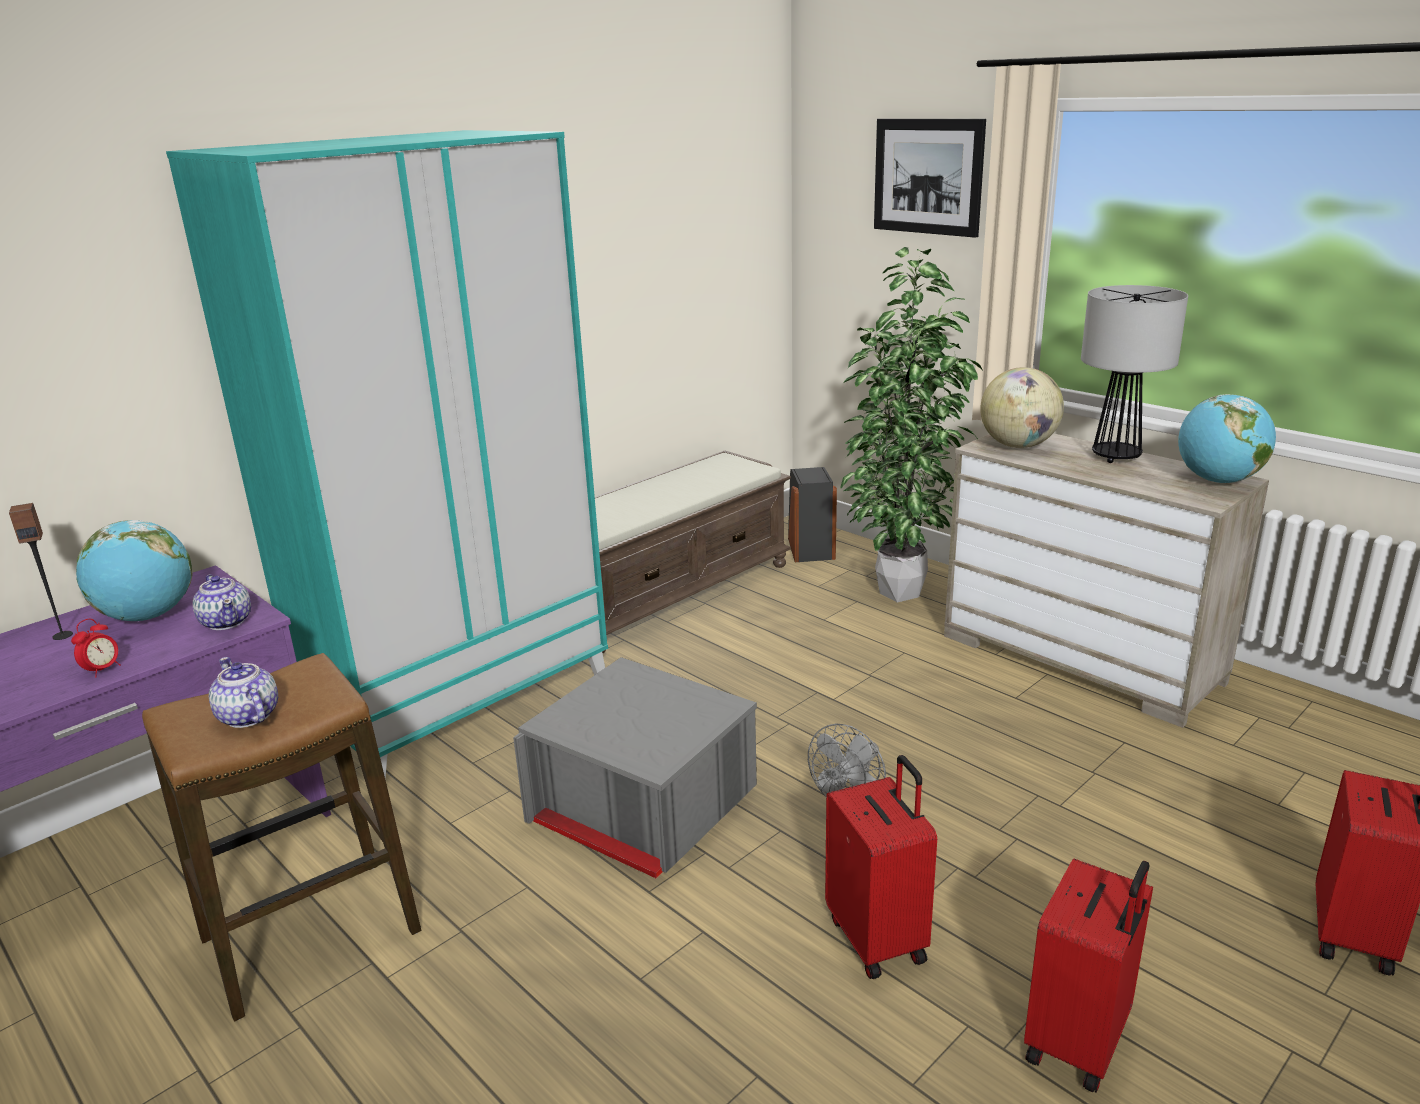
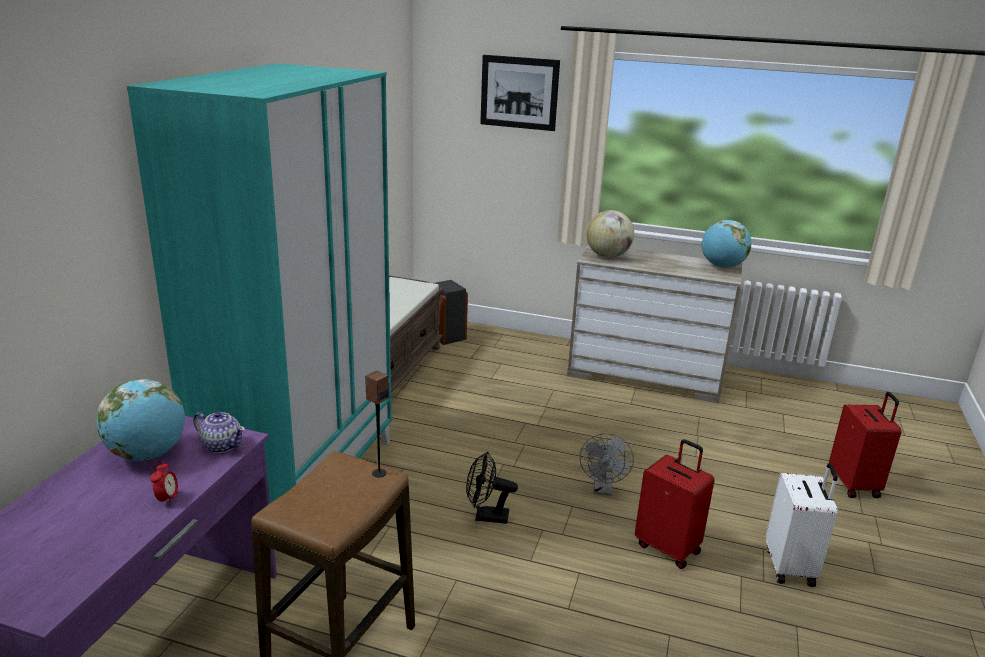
camera: 30 degrees left, 0 degrees up
(63, 635) = (90, 483): speaker -> speaker (379, 473)
(248, 717) = (339, 501): teapot -> none
(643, 811) = (486, 516): grey storage box -> black fan
(905, 592) = (524, 353): potted plant -> none
(1079, 1042) = (791, 567): red suitcase -> white suitcase
(1116, 457) = (662, 258): table lamp -> none

